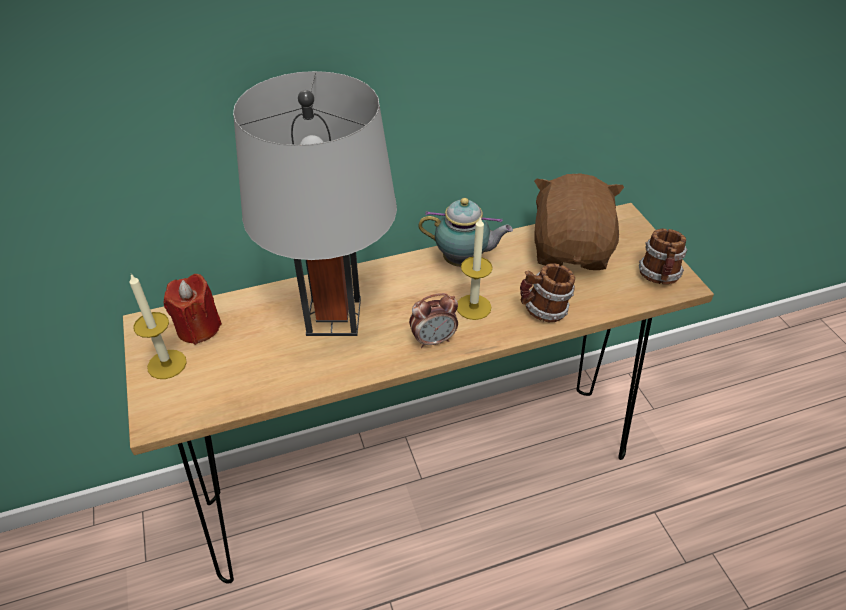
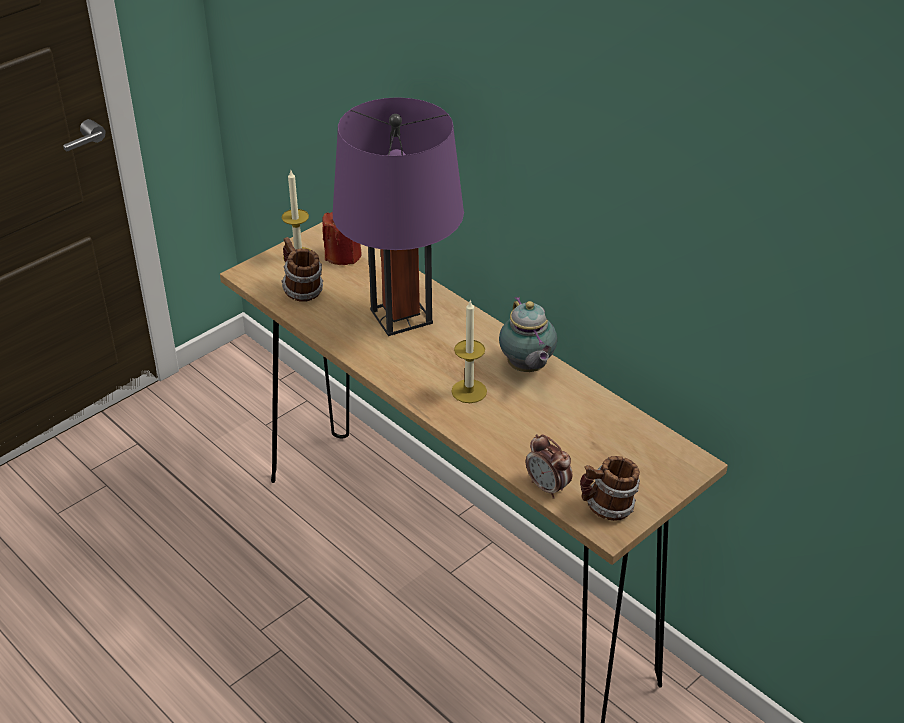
camera: 65 degrees right, 5 degrees down
(334, 317) = (401, 316): grey table lamp -> purple table lamp
(433, 340) = (411, 379): alarm clock -> alarm clock (547, 487)
(543, 311) = (494, 436): mug -> mug (301, 290)
(571, 250) = (601, 435): brown plush toy -> none

